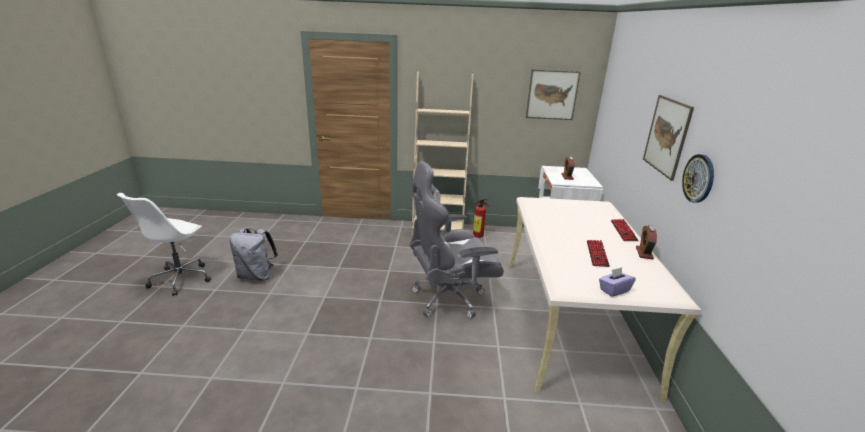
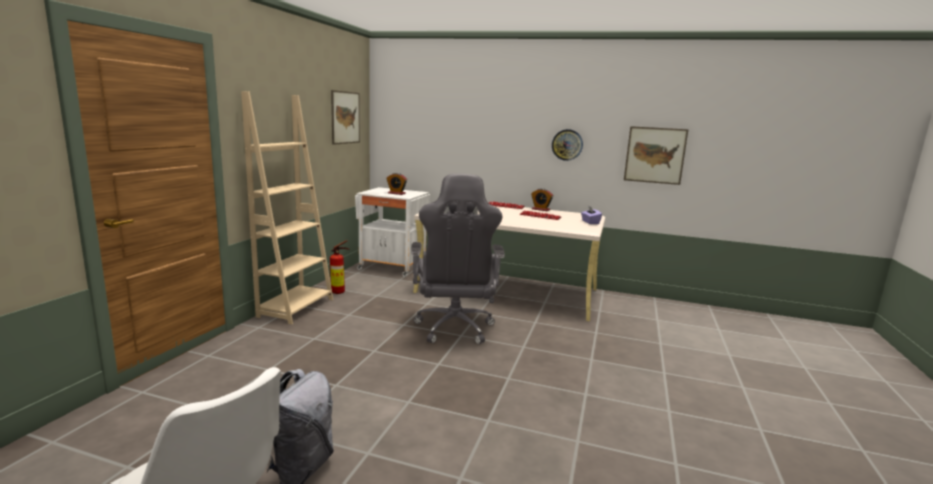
camera: 75 degrees left, 10 degrees down
(666, 136) = (514, 127): picture -> picture (655, 155)

